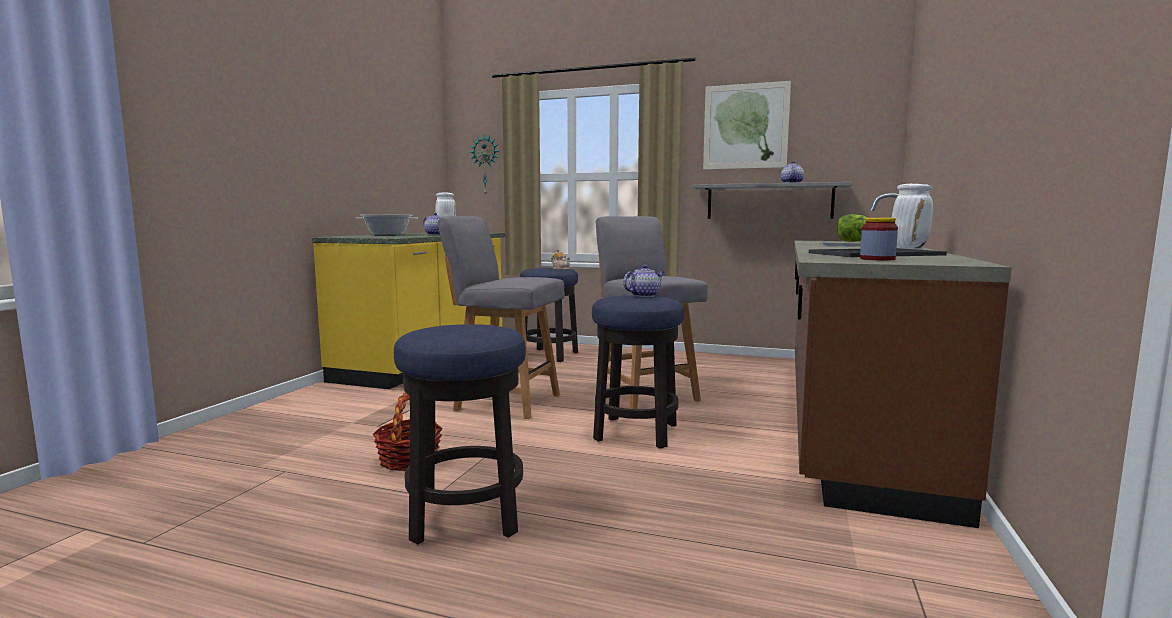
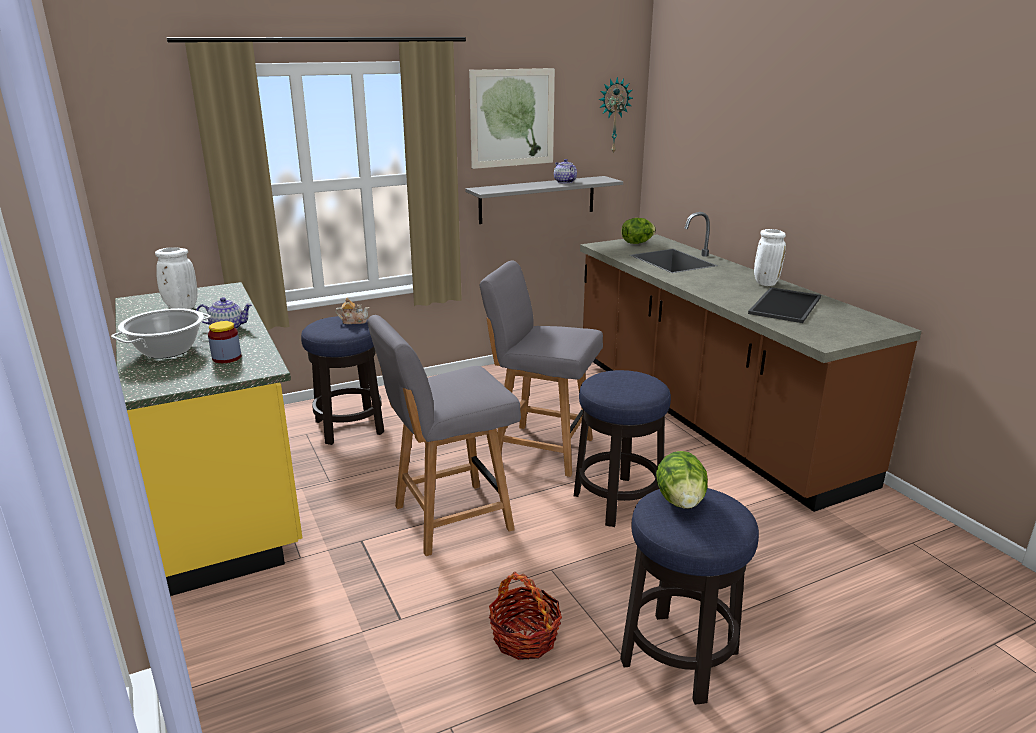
camera: 45 degrees left, 15 degrees up
(469, 327) = (680, 501): none -> lettuce
(486, 165) = (162, 178): wall clock -> wall clock (613, 115)
(643, 295) = (614, 375): teapot -> none
(877, 259) = (831, 327): jar -> jar (227, 358)

